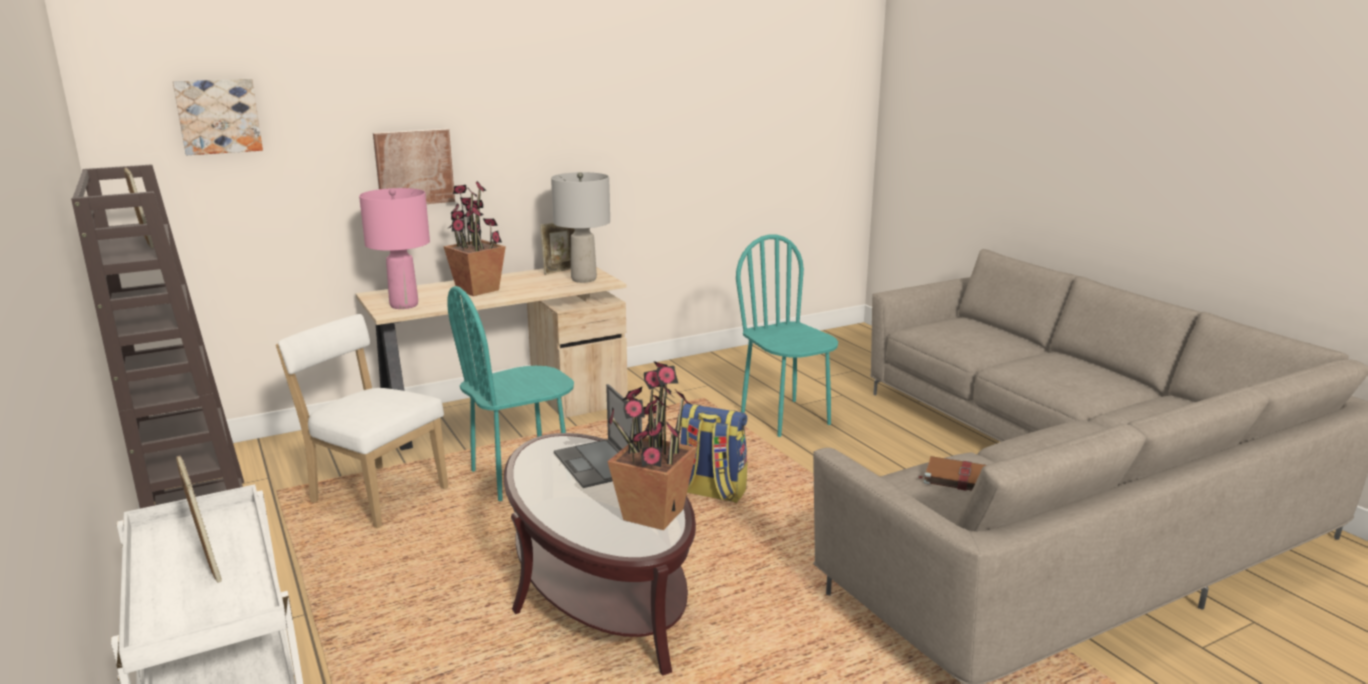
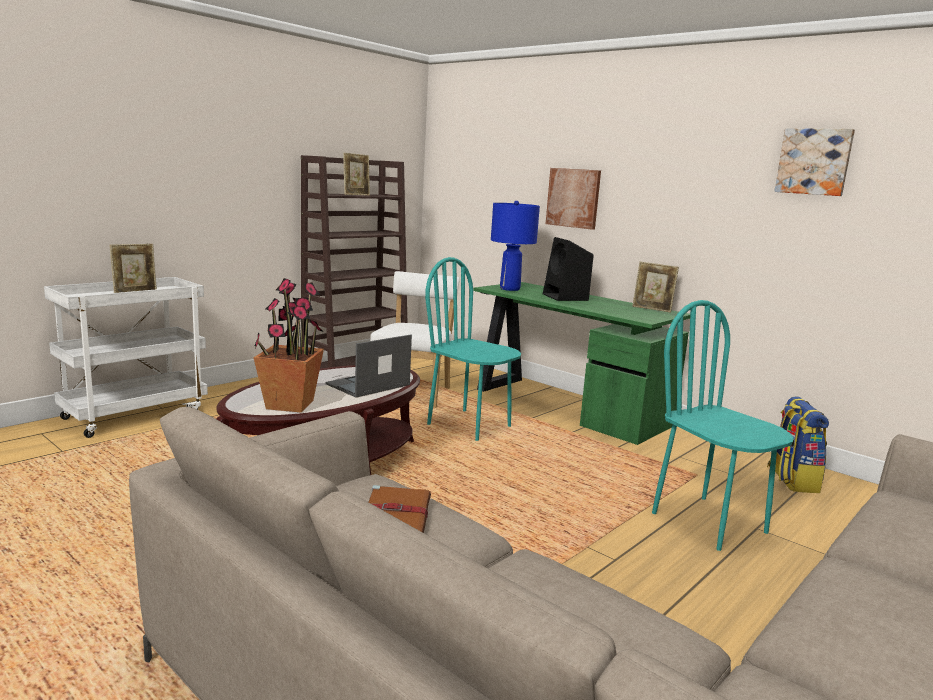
camera: 70 degrees right, 5 degrees down
(218, 116) = (478, 147): picture -> picture (814, 162)
(404, 305) = (510, 289): pink table lamp -> blue table lamp
(477, 290) = (566, 297): potted plant -> black speaker
(501, 411) = (566, 405): beige desk -> green desk
(584, 279) = (640, 315): grey table lamp -> none
(711, 492) = (502, 497): backpack -> backpack (791, 480)
(786, 418) = (709, 522): turquoise chair -> turquoise chair turned 75 degrees counterclockwise

